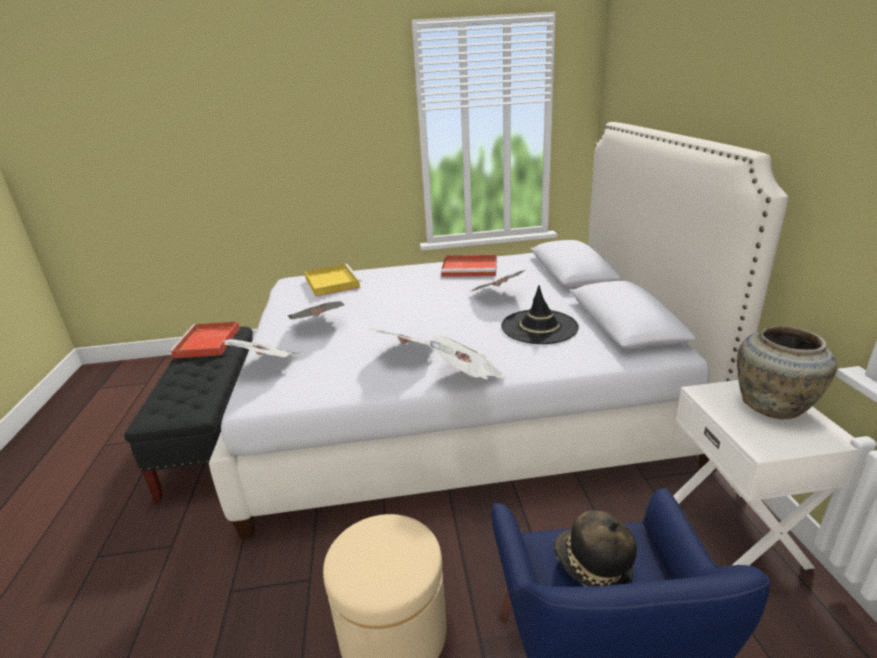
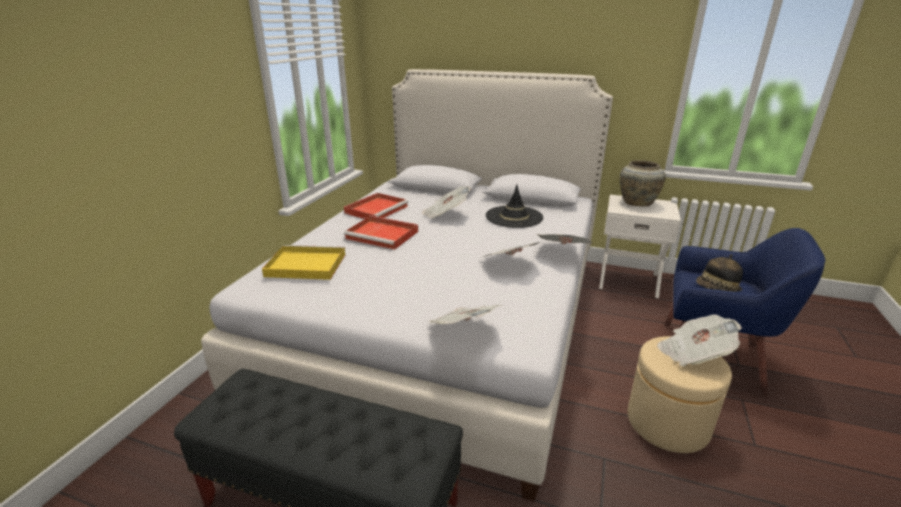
camera: 65 degrees left, 0 degrees up
(207, 343) = (251, 406): red tray -> red tray (383, 235)
(318, 325) = (404, 290): newspaper -> newspaper (693, 354)

